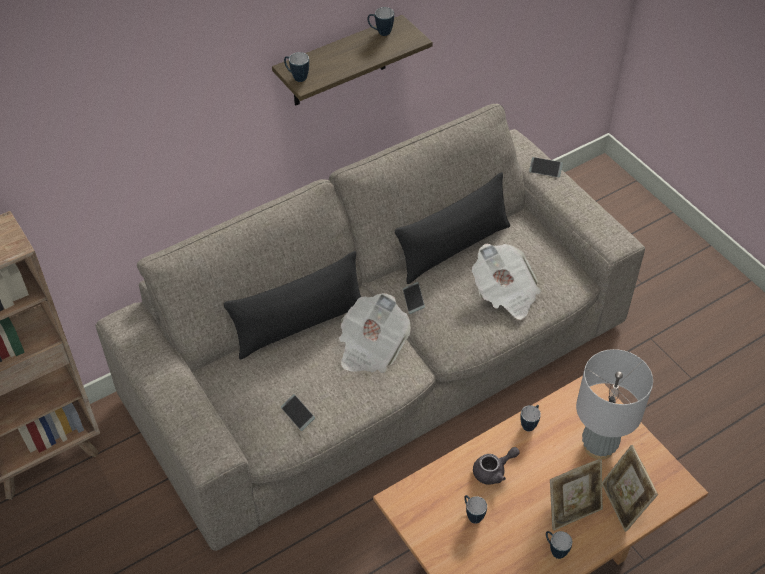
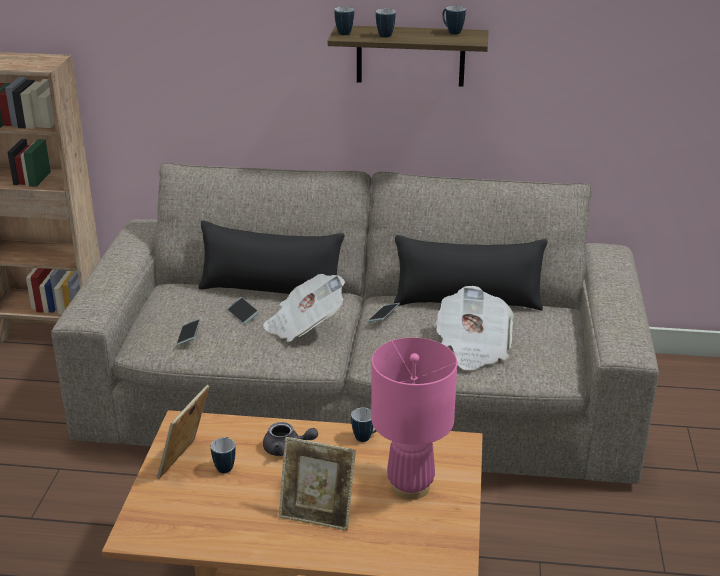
camera: 40 degrees right, 20 degrees down
(545, 170) = (616, 275): phone -> phone (243, 314)
(555, 550) = (259, 531): mug -> mug (385, 35)
(599, 446) = (410, 486): grey table lamp -> pink table lamp
(623, 505) = (372, 539): picture frame -> picture frame (186, 462)

